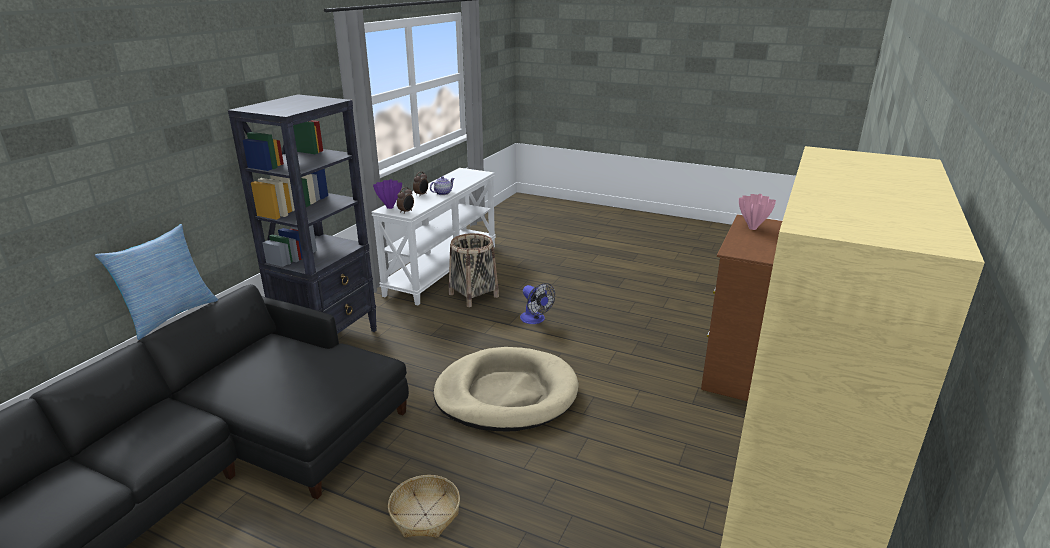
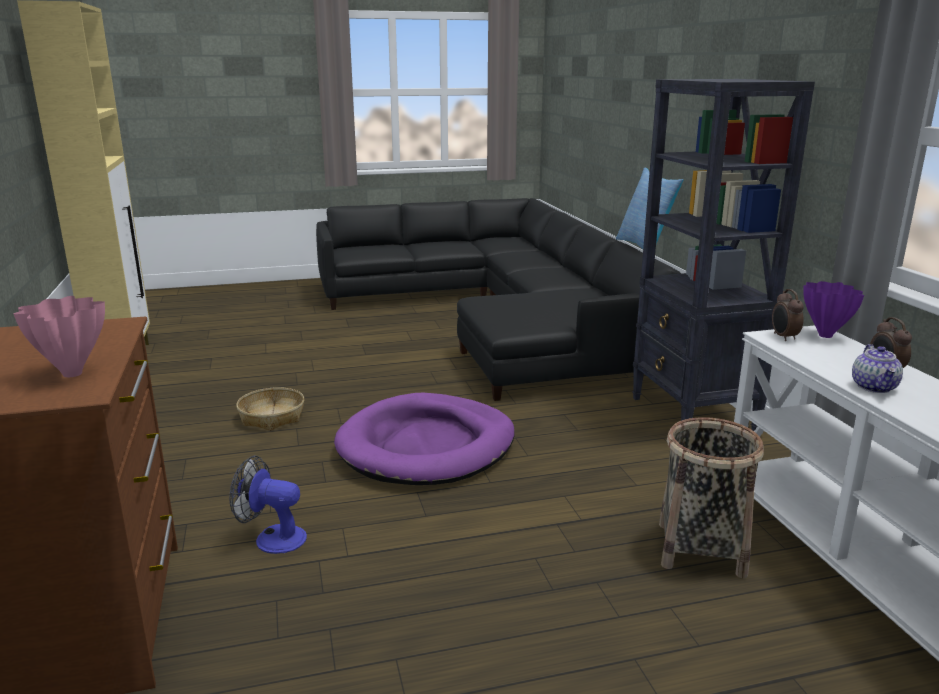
camera: 140 degrees right, 5 degrees down
(425, 515) = (378, 369): basket -> basket (272, 417)
(506, 394) = (427, 446): beige dog bed -> purple dog bed
(535, 320) = (533, 550): fan -> fan (272, 538)

